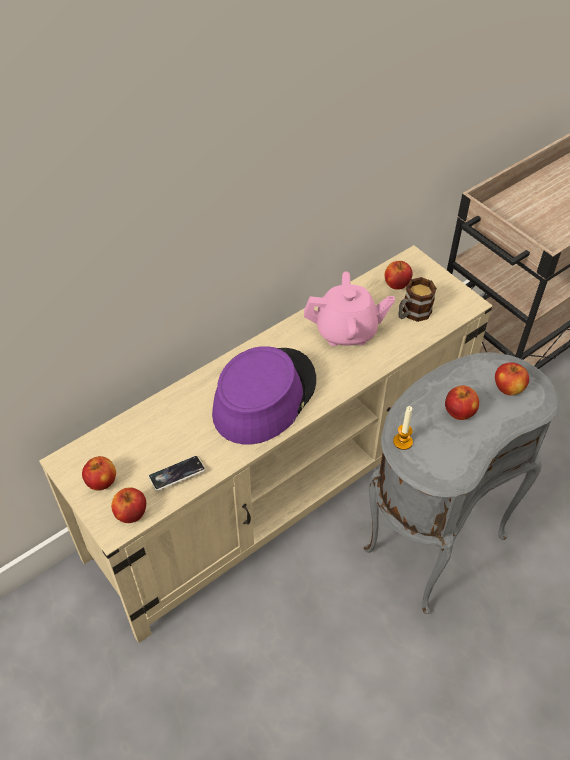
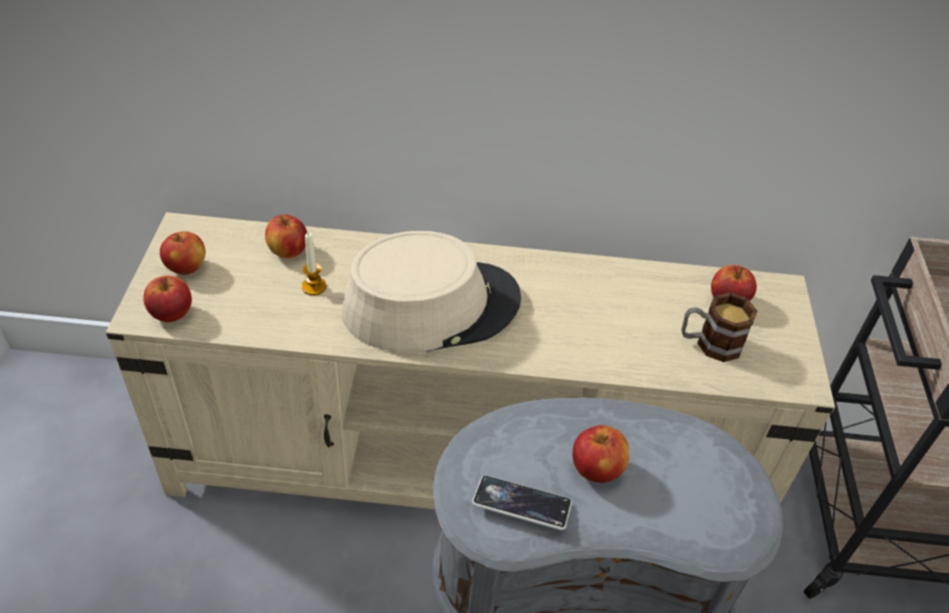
camera: 40 degrees right, 5 degrees down
(177, 475) = (255, 312): phone -> phone (521, 506)
(264, 396) = (431, 305): purple hat -> beige hat
(346, 331) = (604, 307): pink teapot -> none
(402, 441) = (482, 445): candle -> candle (314, 286)
(508, 388) = (701, 494): apple -> apple (288, 251)

